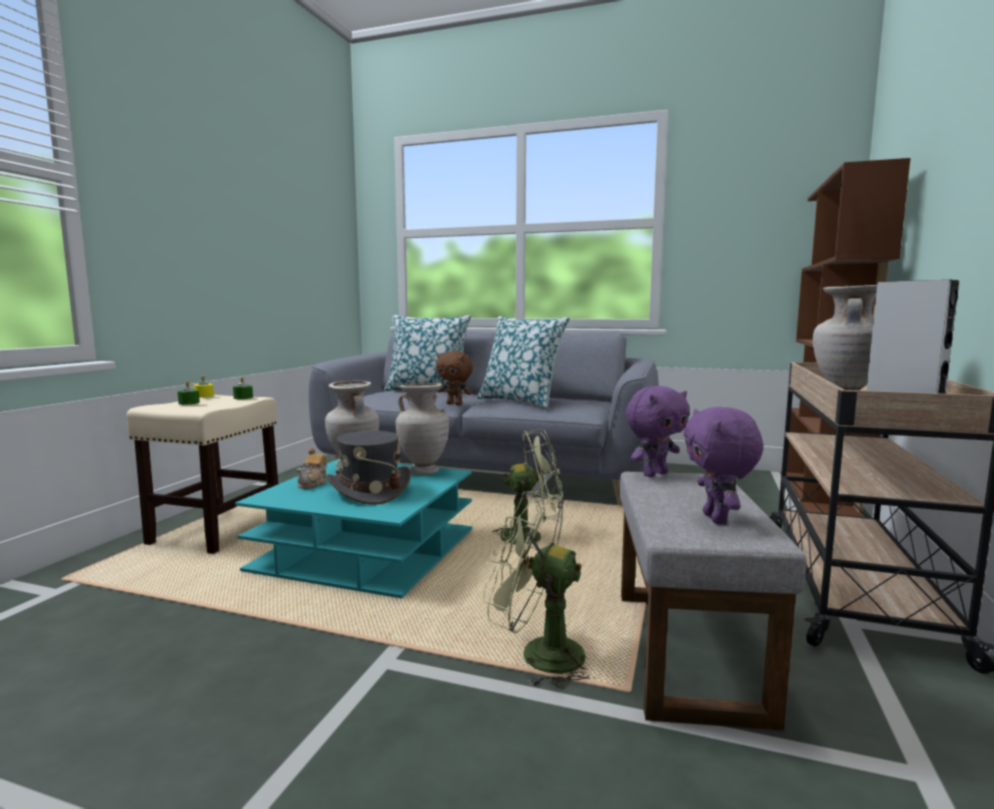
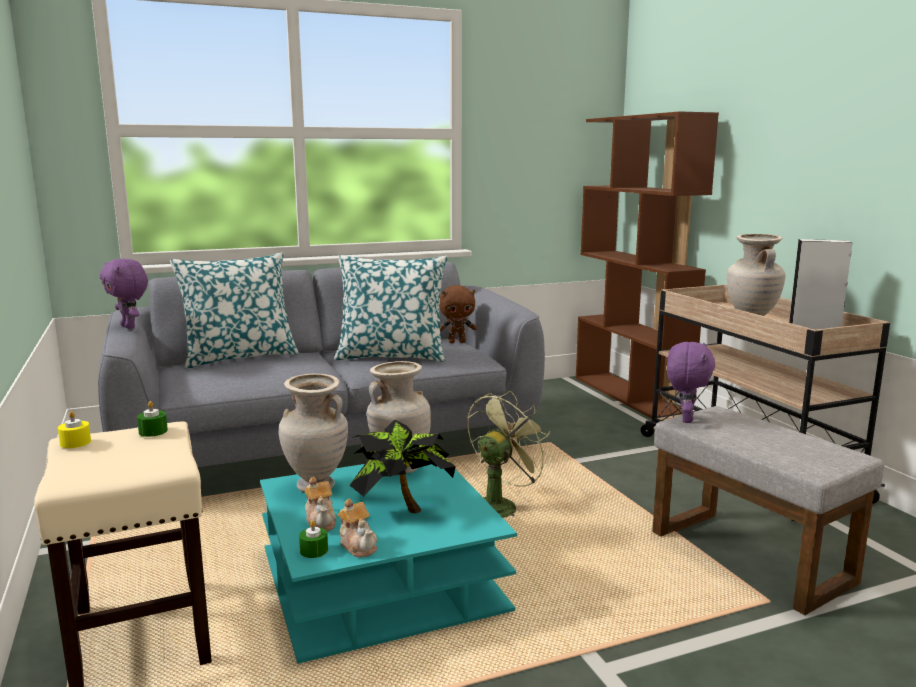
camera: 40 degrees left, 5 degrees up
(189, 403) = (100, 461): green candle -> green candle (314, 550)
(300, 499) = (358, 545): none -> teapot
(369, 490) = (402, 508): grey hat -> potted plant
(455, 404) = (328, 373): brown plush toy -> brown plush toy (457, 342)
(538, 655) = (684, 605): green fan -> none
(717, 519) = (805, 449): purple plush toy -> purple plush toy (129, 327)

